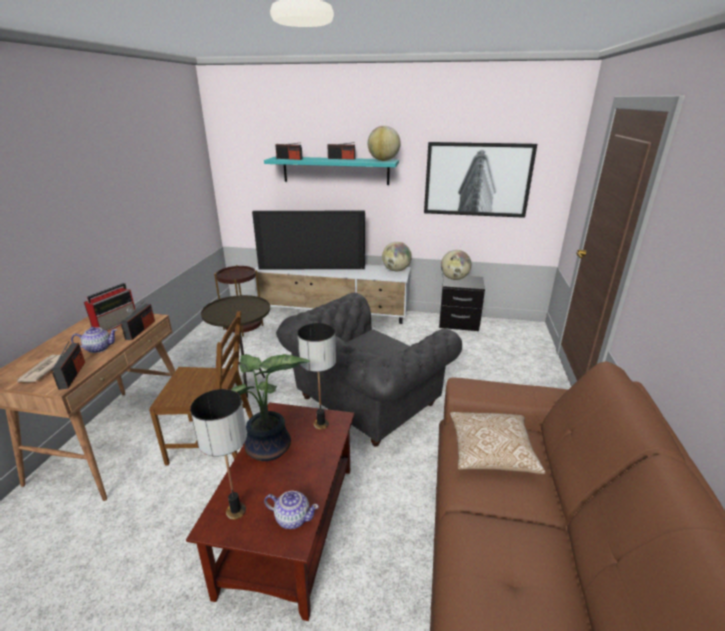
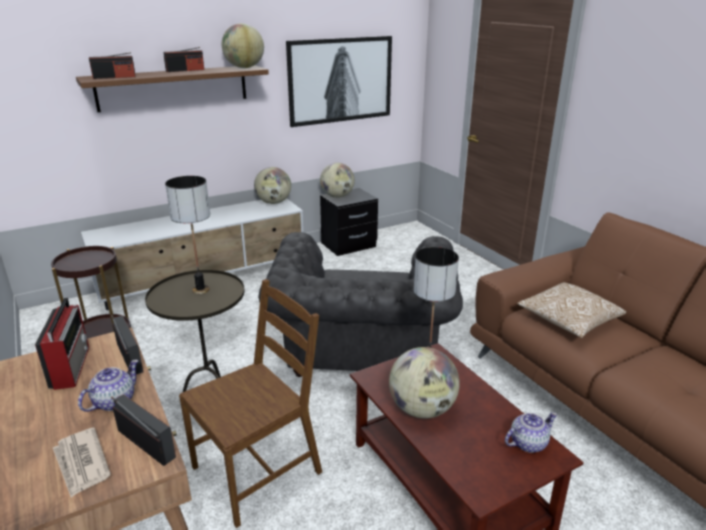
camera: 40 degrees left, 0 degrees up
(236, 511) = (480, 469): table lamp -> table lamp (201, 289)
(269, 449) = (422, 409): potted plant -> globe
(312, 267) = (168, 225): television -> none
(335, 170) = (173, 87): turquoise shelf -> brown shelf

